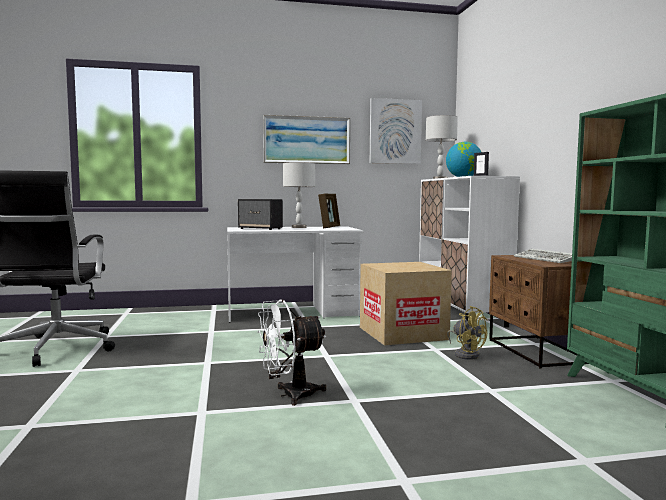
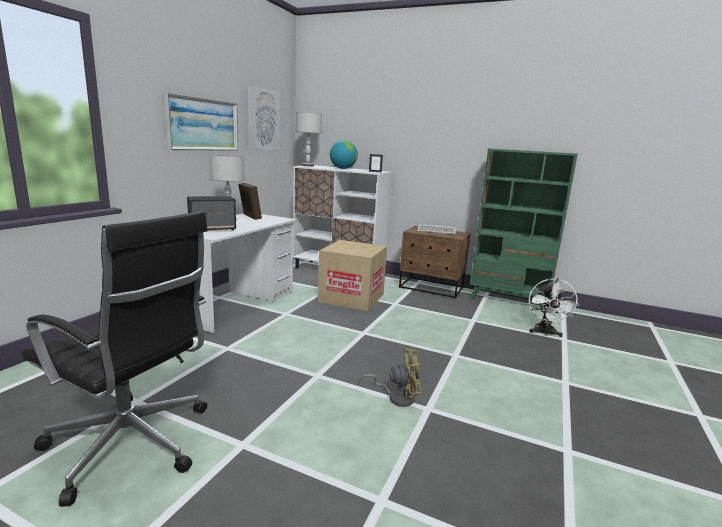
camera: 55 degrees left, 10 degrees up
(290, 395) = (427, 369): white fan -> white fan (545, 333)
(466, 354) = (414, 301): yellow fan -> yellow fan (396, 397)

